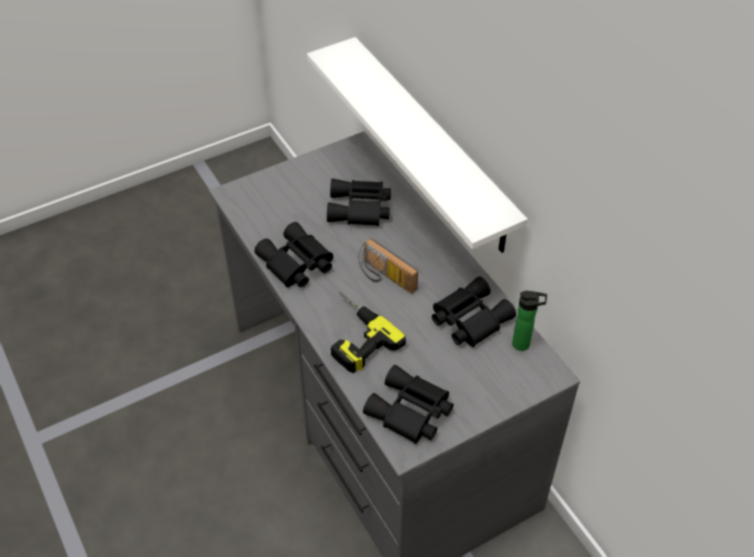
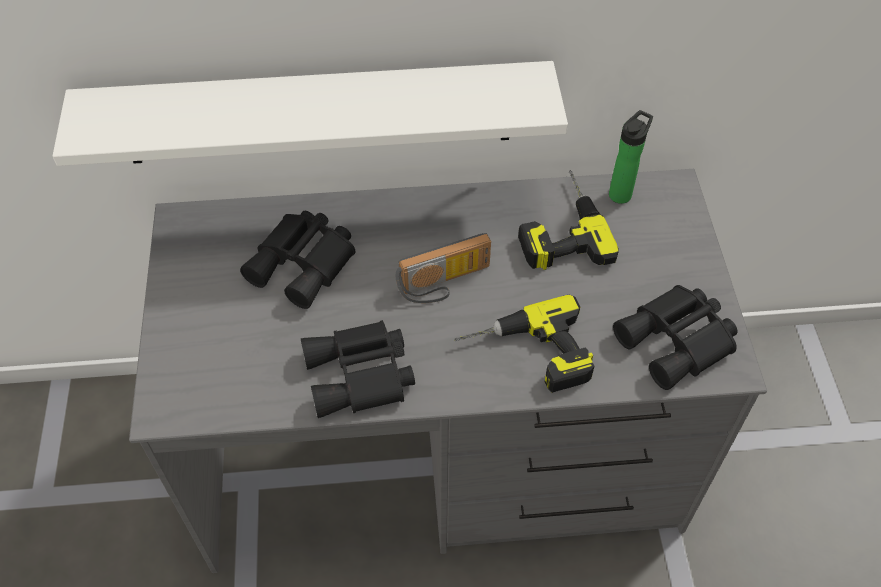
camera: 65 degrees left, 5 degrees up
(468, 318) = (558, 227): black binoculars -> power drill

